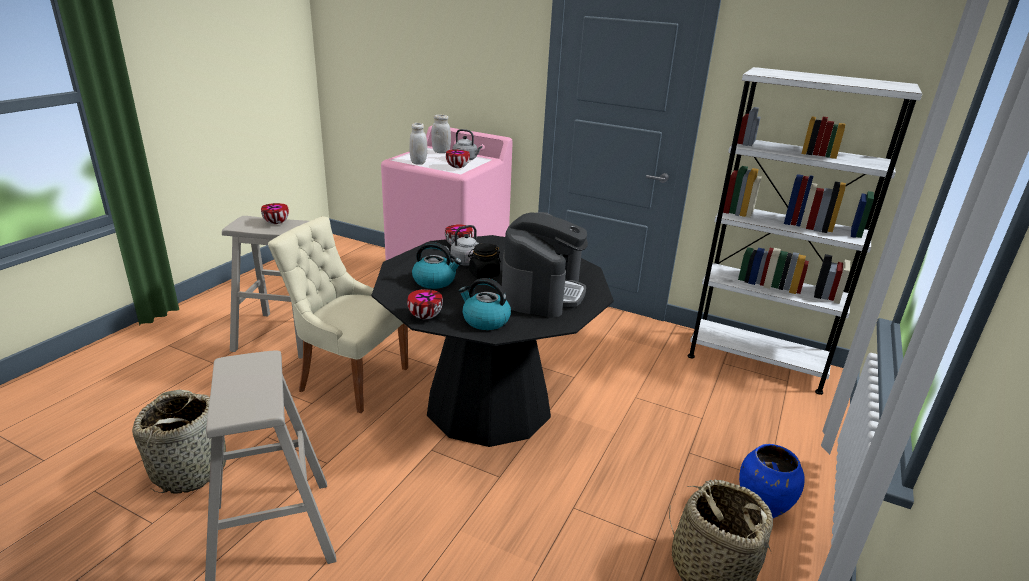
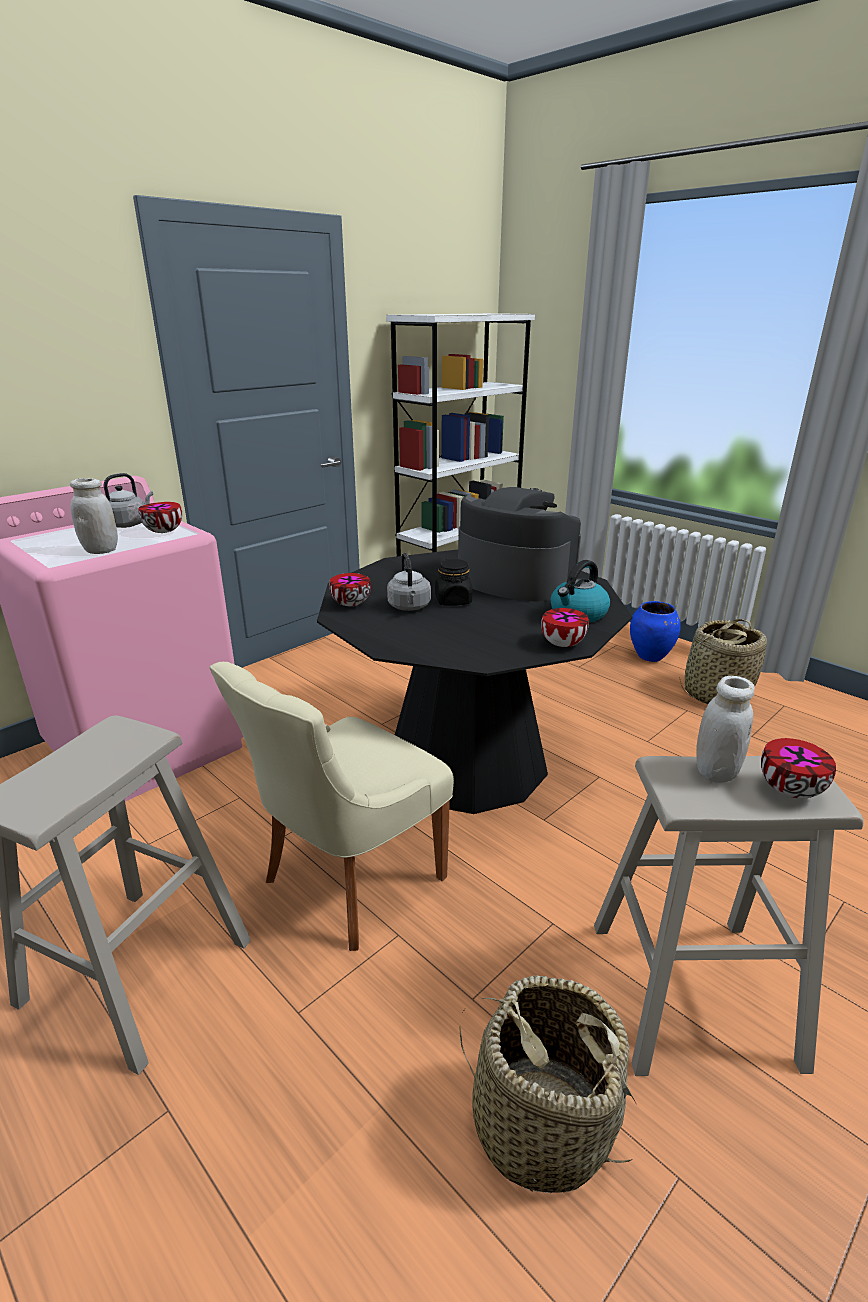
camera: 70 degrees left, 0 degrees up
(277, 223) = (78, 756): bowl -> bowl (790, 789)
(435, 281) = (461, 629): kettle -> none
(441, 152) = (60, 533): white jar -> white jar (715, 772)

